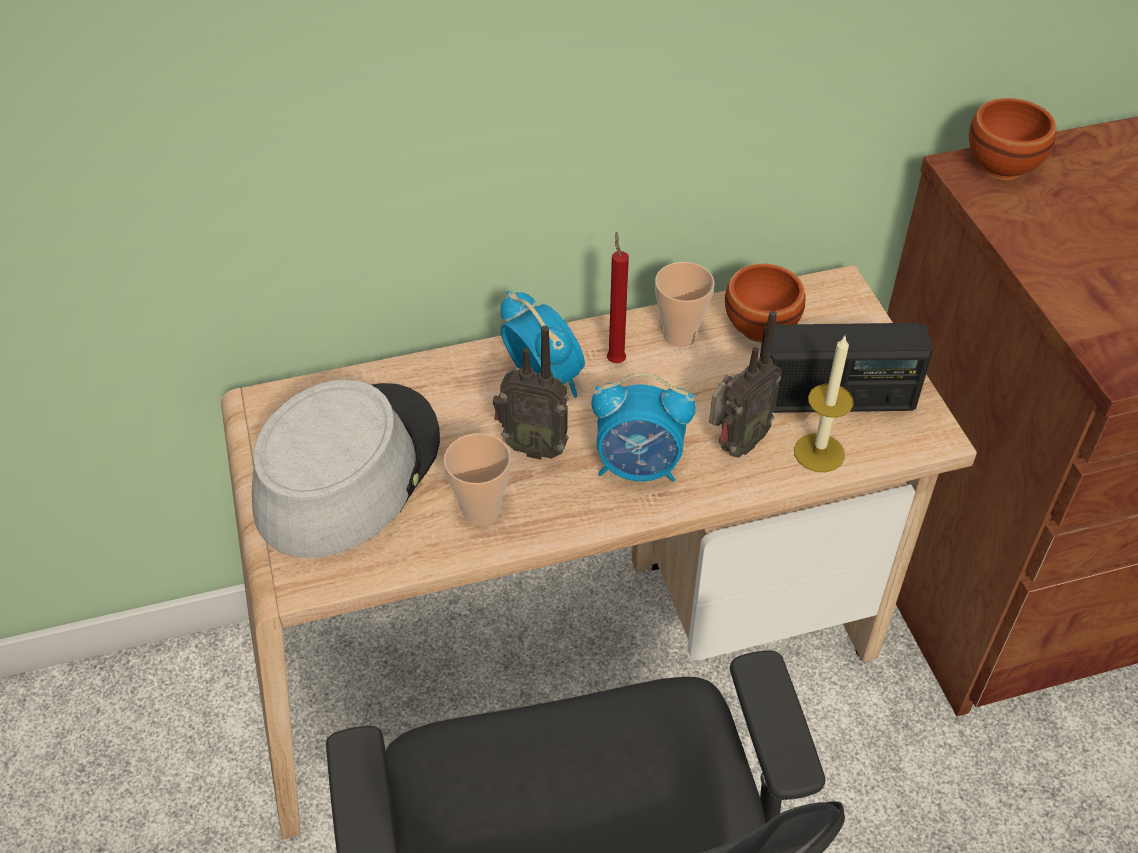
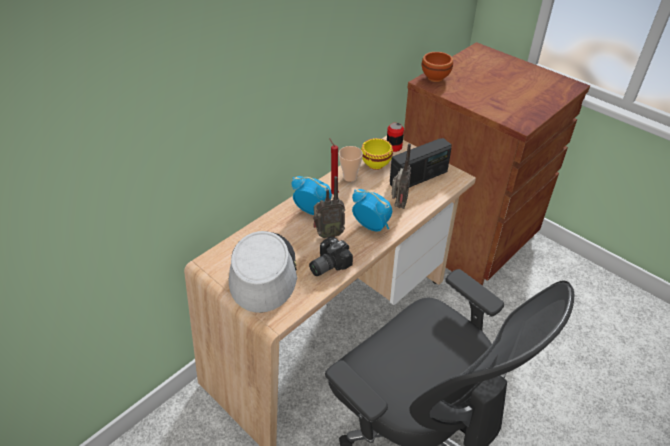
camera: 30 degrees left, 5 degrees down
(481, 511) = (327, 264): cup -> camera
(639, 467) = (371, 226): alarm clock -> alarm clock turned 120 degrees counterclockwise
(758, 329) = (375, 165): brown bowl -> yellow bowl
(819, 453) = (427, 197): candle -> none
(835, 302) = (394, 147): none -> can

